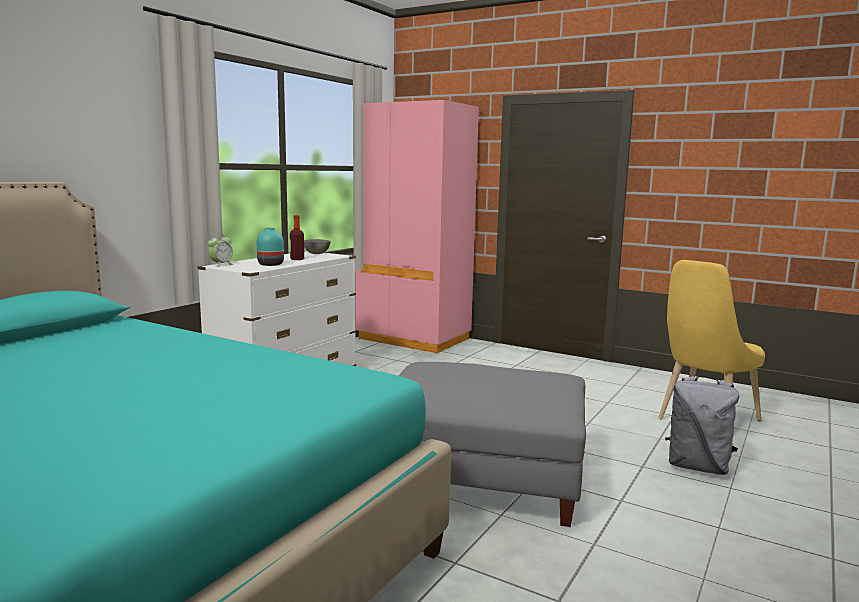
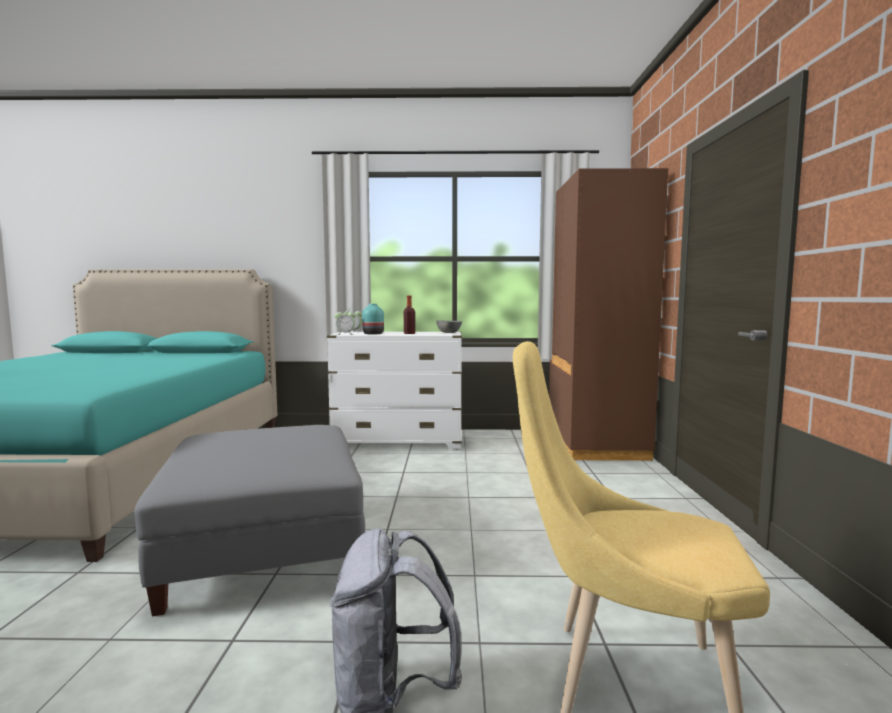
camera: 60 degrees right, 5 degrees down
(254, 269) = (345, 334): none -> alarm clock
(413, 339) = (595, 444): pink wardrobe -> brown wardrobe

